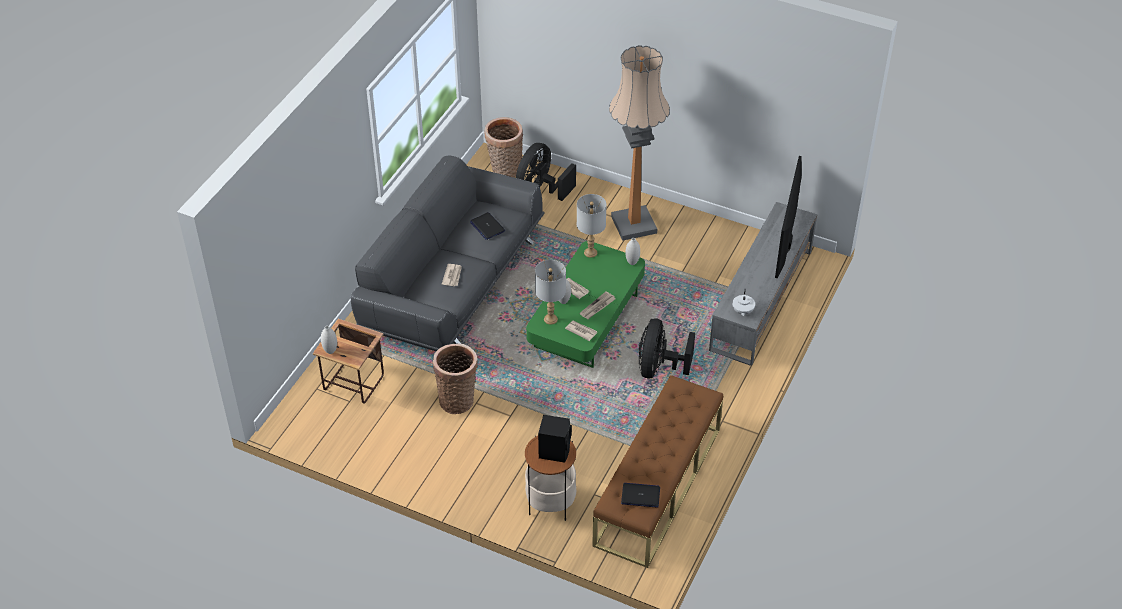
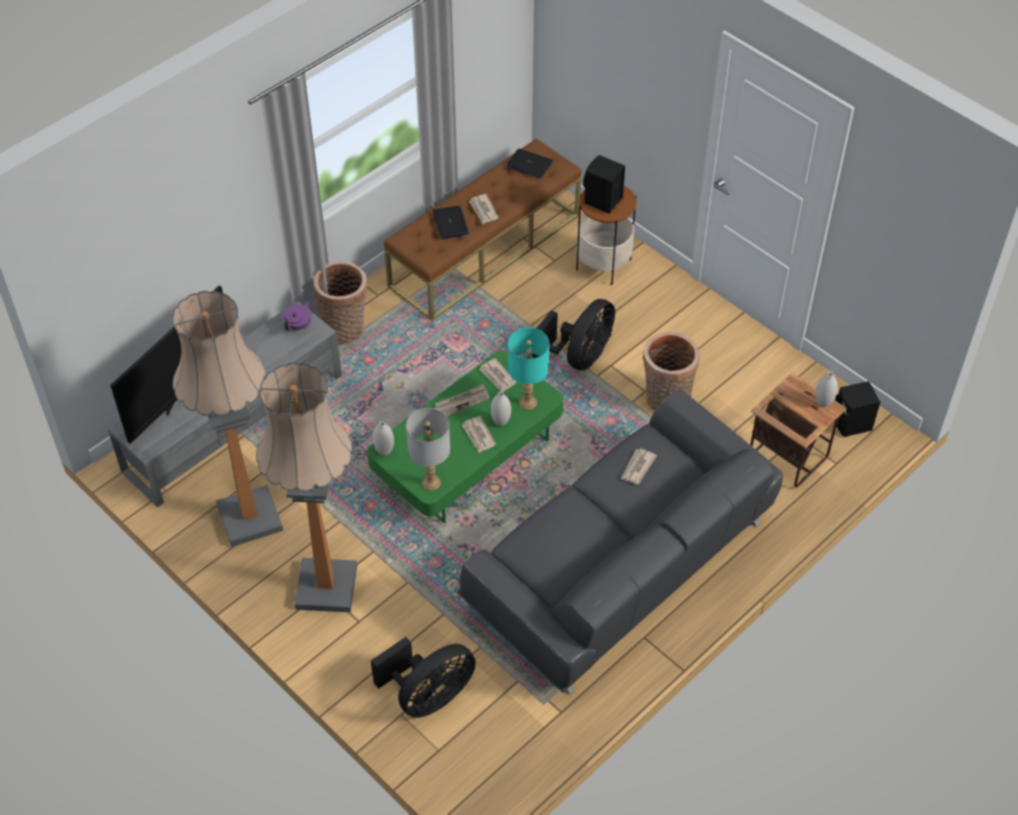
camera: 160 degrees left, 5 degrees up
(308, 421) = (852, 424): none -> black speaker
(487, 226) = (562, 533): laptop -> laptop (450, 223)
(505, 169) = (466, 757): basket -> basket (345, 329)
(550, 319) = (527, 403): grey table lamp -> turquoise table lamp
(656, 439) = (483, 210): none -> newspaper
(658, 368) = (412, 373): black fan -> black fan (579, 357)
(708, 248) = (250, 518): none -> floor lamp
(742, 311) = (299, 325): white teapot -> purple teapot

